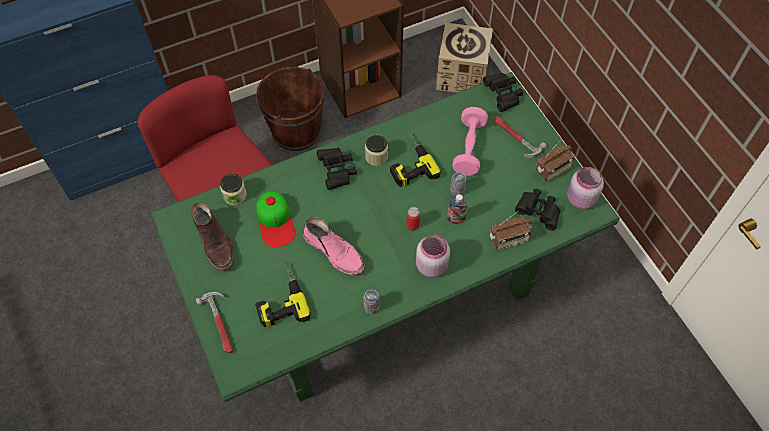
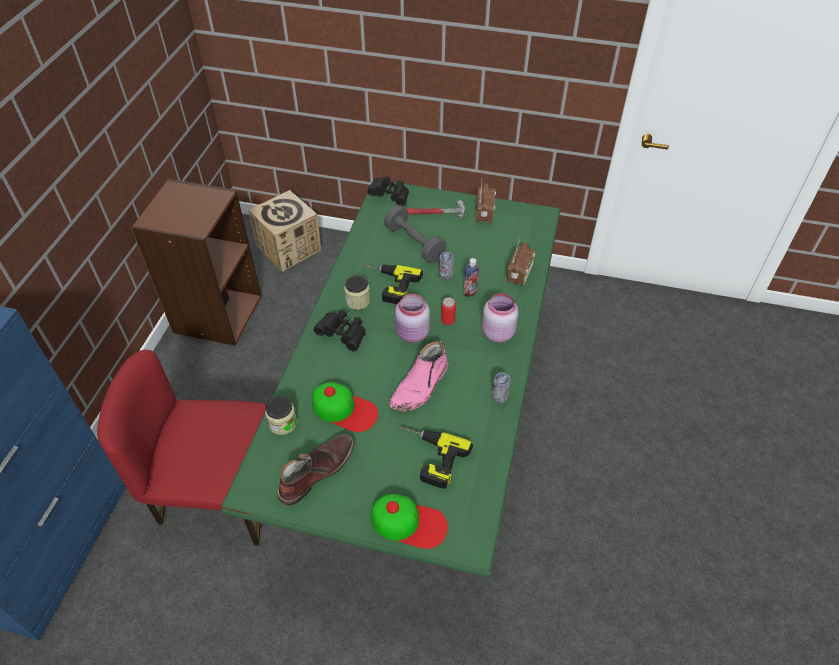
camera: 50 degrees left, 10 degrees down
(215, 242) = (316, 471): brown boot -> brown boot turned 60 degrees counterclockwise
(220, 323) = (409, 523): hammer -> cap
(296, 132) = (205, 387): brown bucket -> none
(335, 251) = (420, 386): pink boot -> pink boot turned 135 degrees clockwise
(469, 148) = (414, 243): pink dumbbell -> grey dumbbell
(538, 212) = (512, 244): black binoculars -> none
(579, 199) = (525, 216): pink jar -> pink jar (412, 334)

